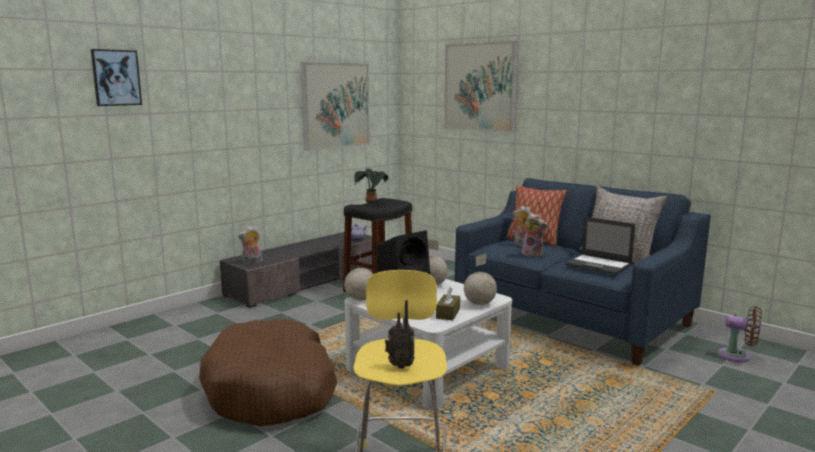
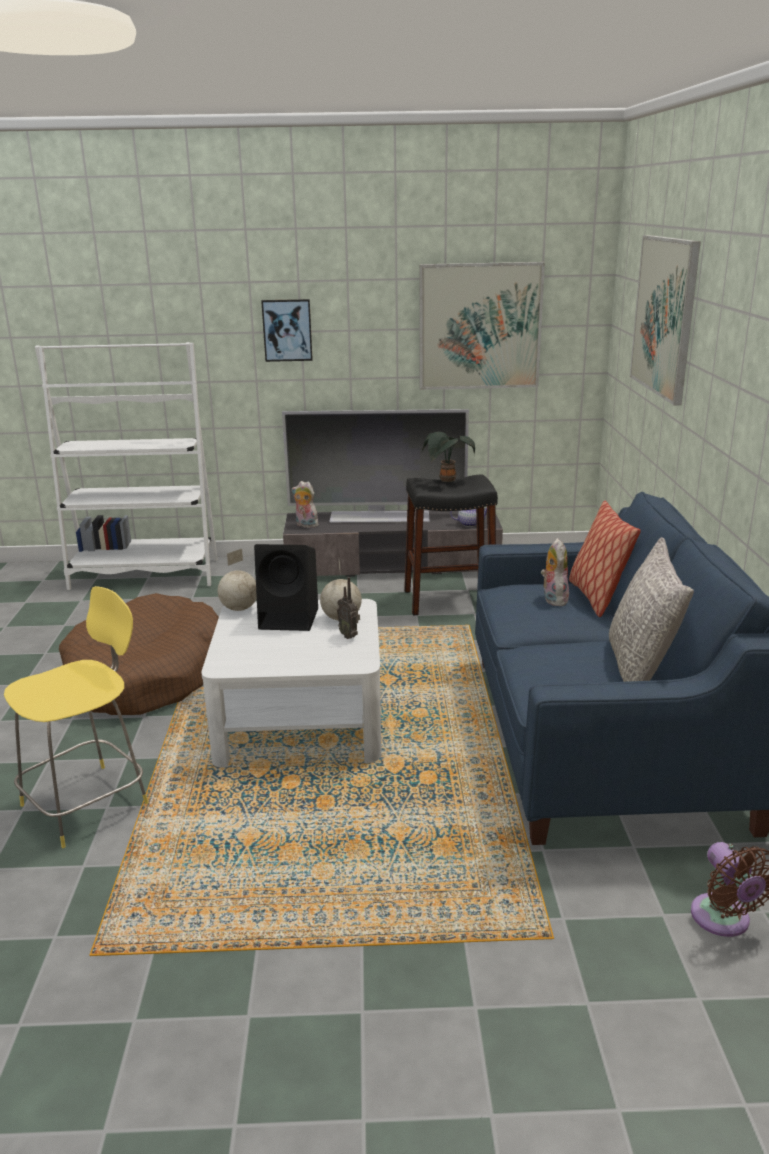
camera: 45 degrees right, 10 degrees up
(116, 77) = (164, 293): picture -> picture (287, 330)
(120, 338) = (145, 574): none -> white bookcase
(291, 248) = (379, 516): none -> television
(400, 365) = (48, 694): radio -> radio (349, 636)
(448, 313) = (267, 660): brown tissue box -> none
(479, 304) = (324, 662): globe -> none
(533, 254) = (529, 619): plush toy -> none
(599, 265) = (563, 669): laptop -> none

